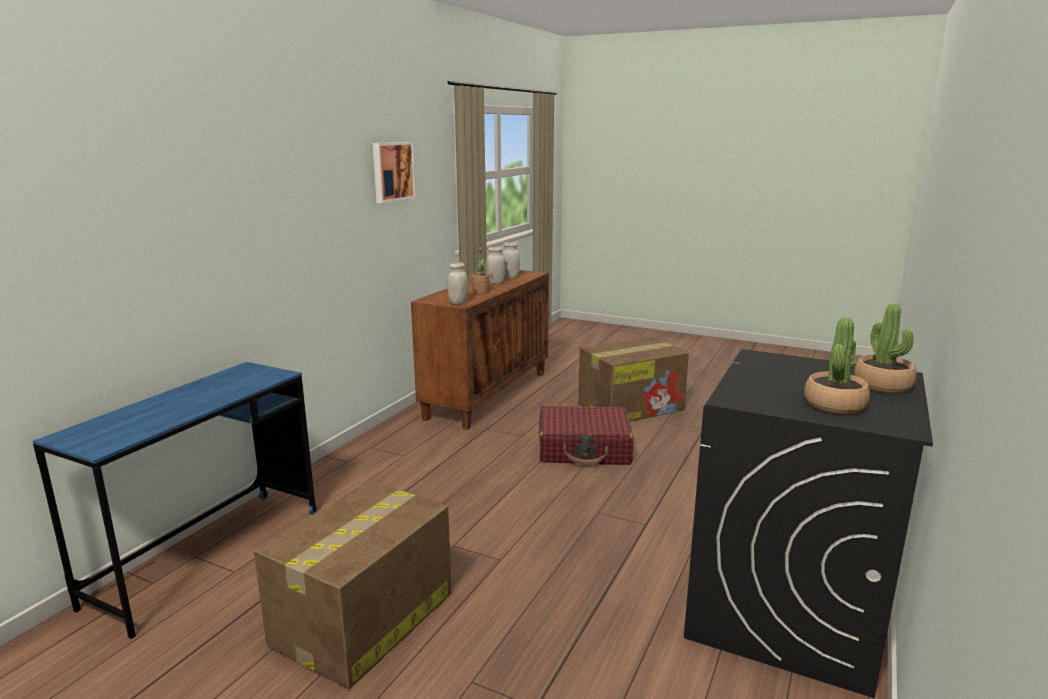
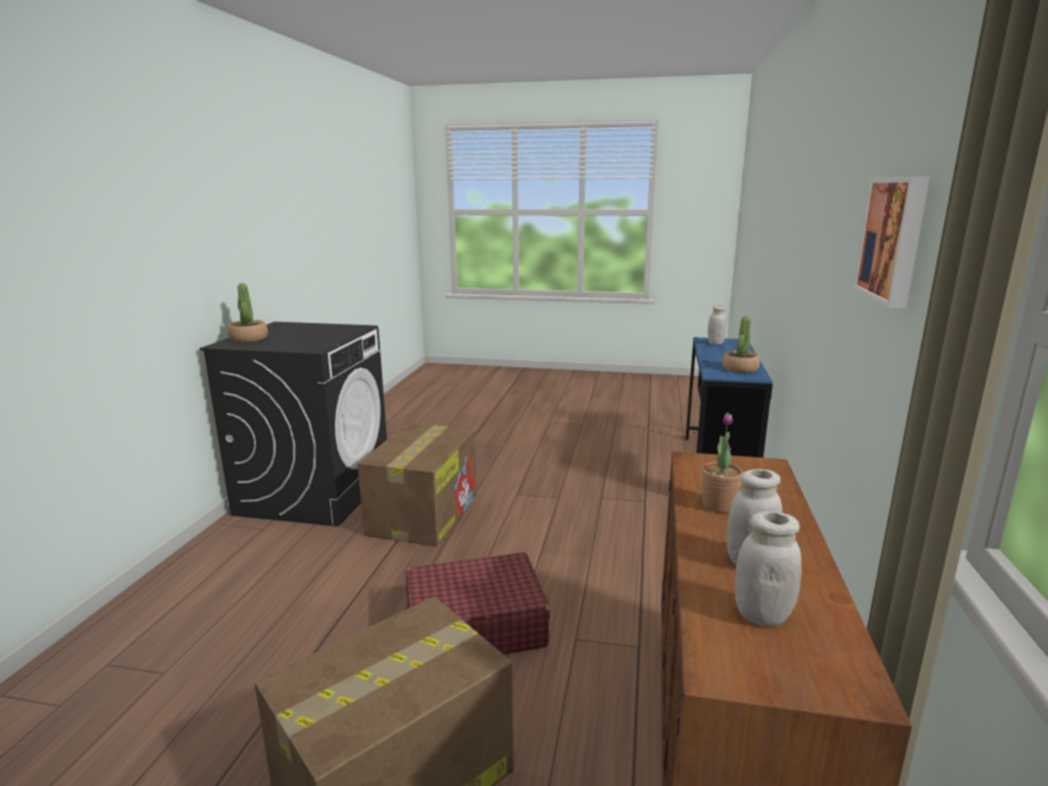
camera: 165 degrees right, 0 degrees up
(362, 620) = (578, 457): cardboard box -> cardboard box (424, 513)
(458, 303) = (705, 463): white jar -> white jar (715, 343)
(835, 404) = (300, 329): potted plant -> potted plant (740, 369)

